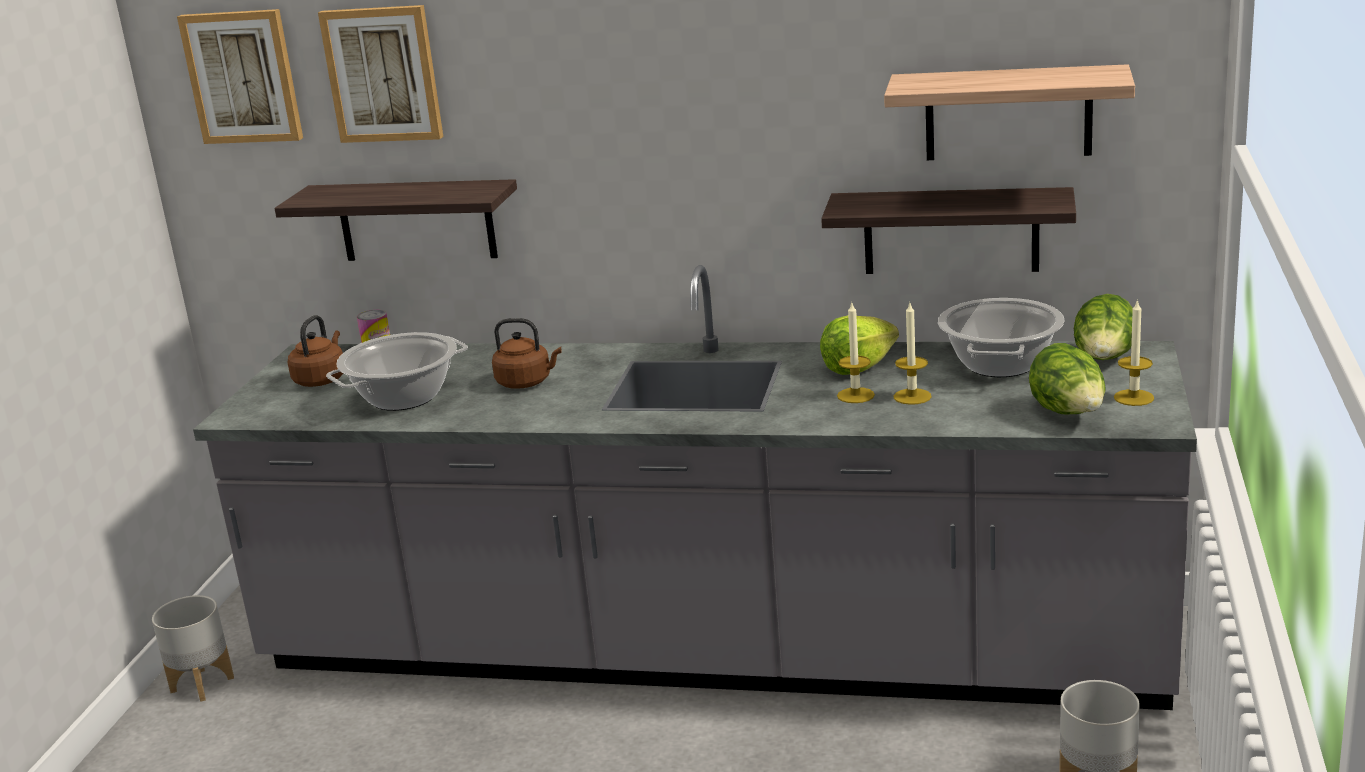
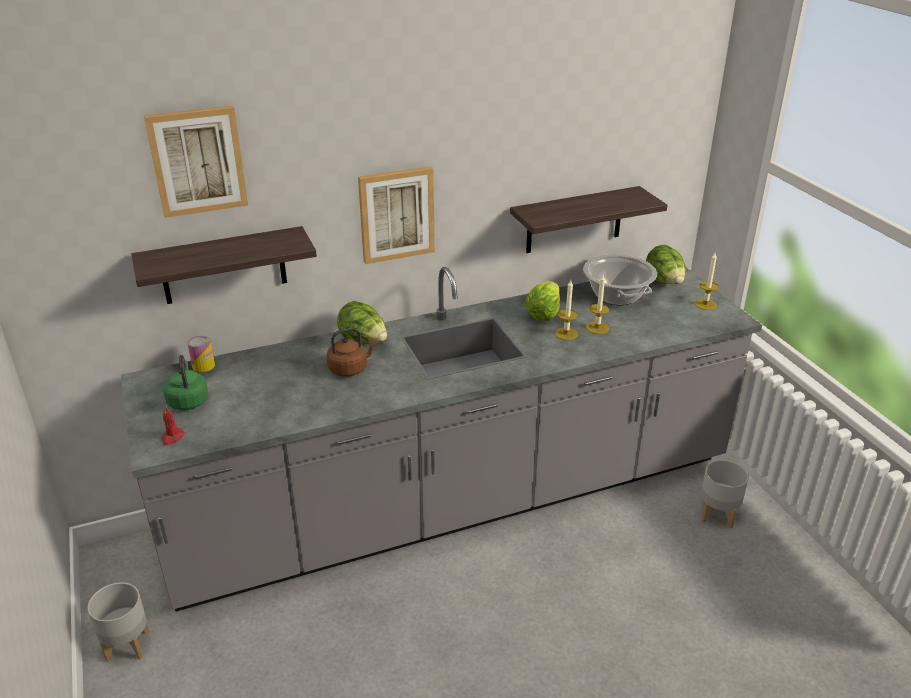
camera: 35 degrees left, 10 degrees up
(243, 76) = (69, 174): picture -> picture (396, 214)
(264, 409) = (172, 437): none -> red candle
(321, 379) = (188, 400): brown kettle -> green kettle
(404, 398) = (275, 402): cooking pot -> none
(1008, 113) = (611, 147): shelf -> none
(1069, 414) = (688, 322): lettuce -> lettuce (364, 342)

